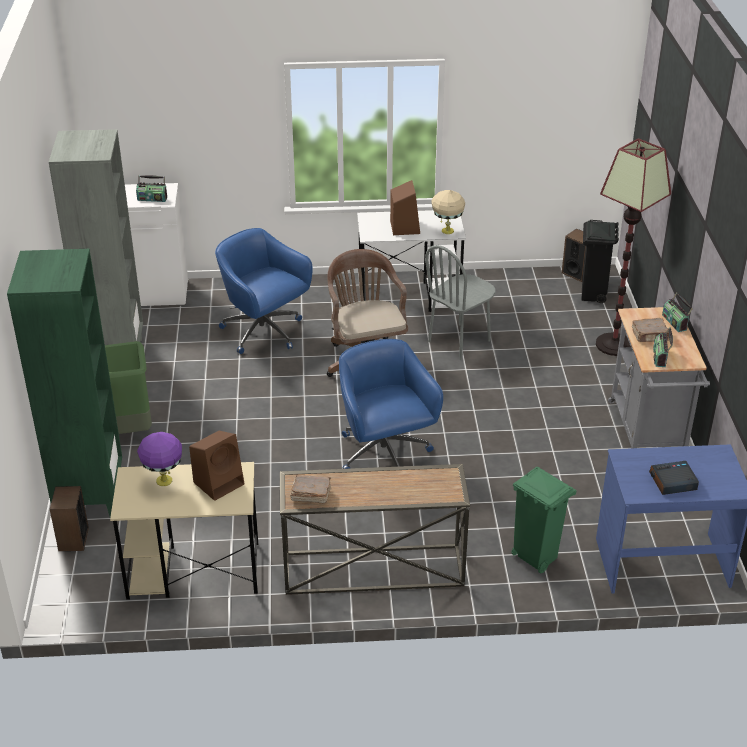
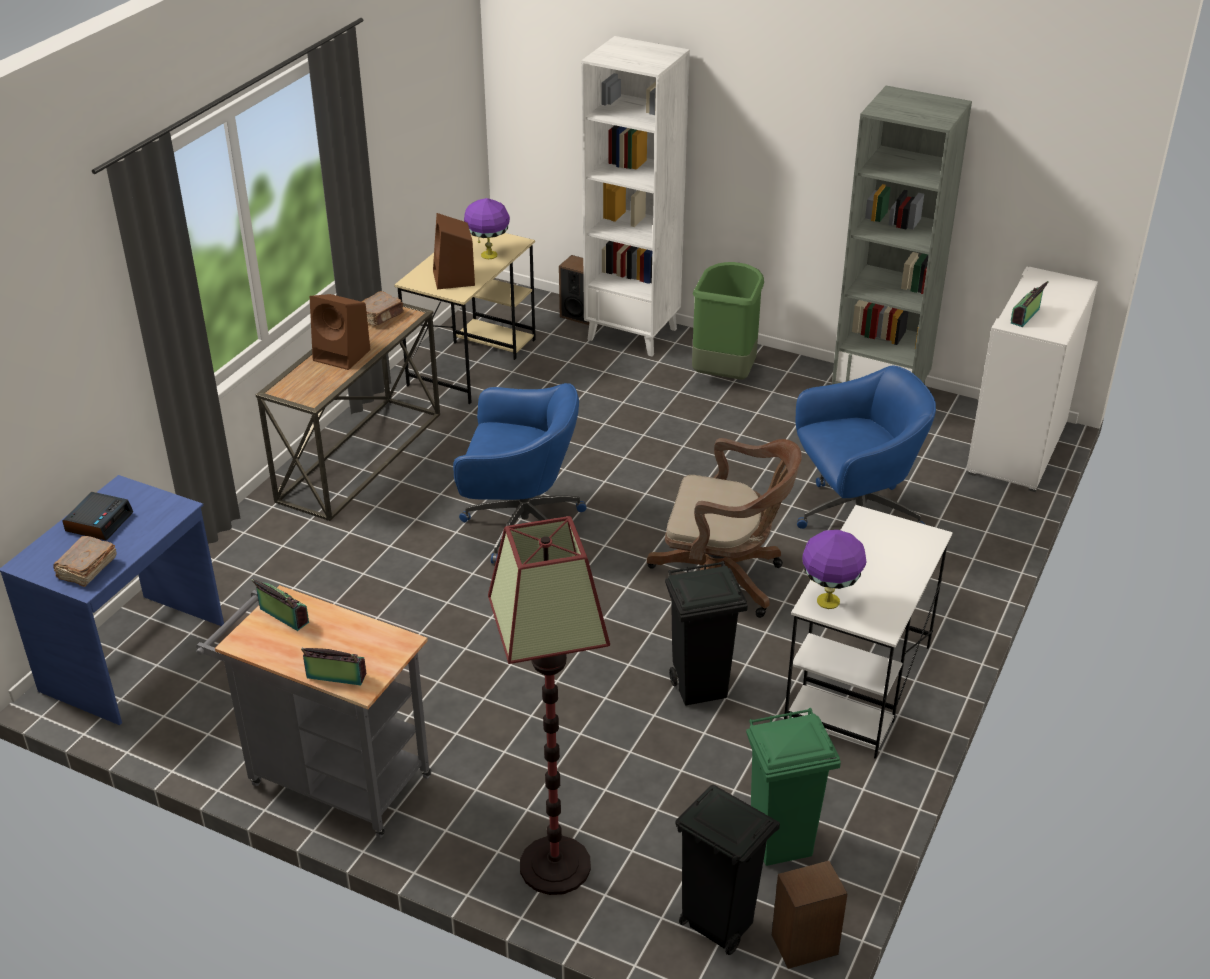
camera: 120 degrees right, 0 degrees up
(89, 497) = (633, 334): green bookcase -> white bookcase
(404, 227) = (871, 561): brown speaker -> brown speaker (343, 355)
(447, 230) = (829, 601): beige table lamp -> purple table lamp
(459, 341) = (700, 688): grey chair -> black trash can
(534, 557) = (253, 565): green trash can -> green trash can (782, 844)
(650, 336) = (334, 632): brown book -> brown book (86, 569)

